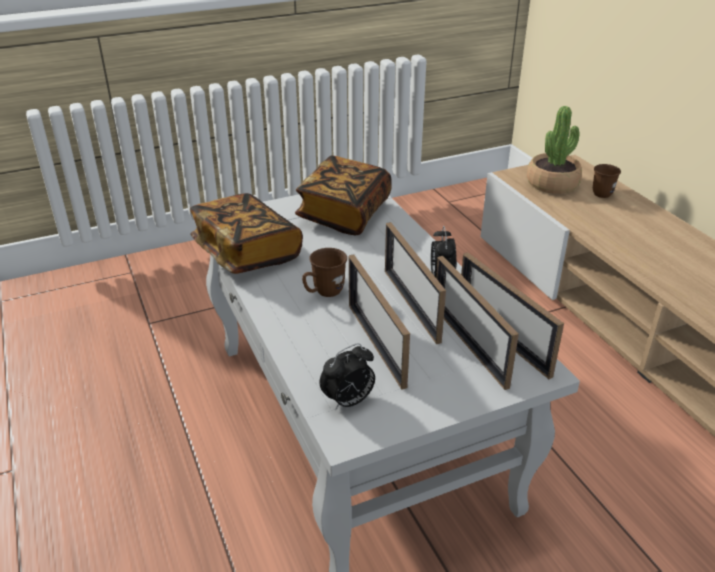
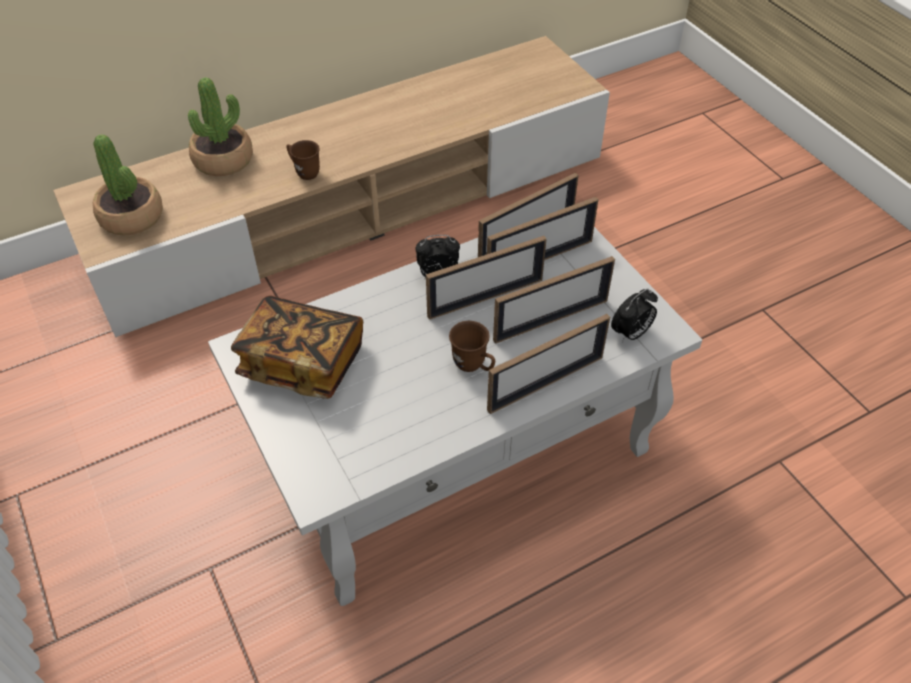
camera: 95 degrees left, 15 degrees up
(246, 253) = (399, 448): book -> none
(293, 333) = (545, 383): none -> picture frame
(348, 401) = (631, 334): alarm clock -> alarm clock turned 90 degrees clockwise
(604, 192) = (162, 178): brown mug -> brown mug (304, 172)
(641, 217) = (223, 160): none -> potted plant

